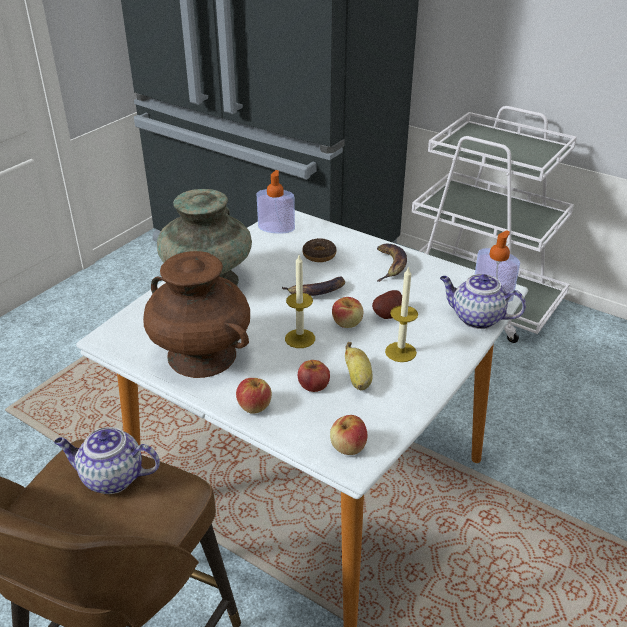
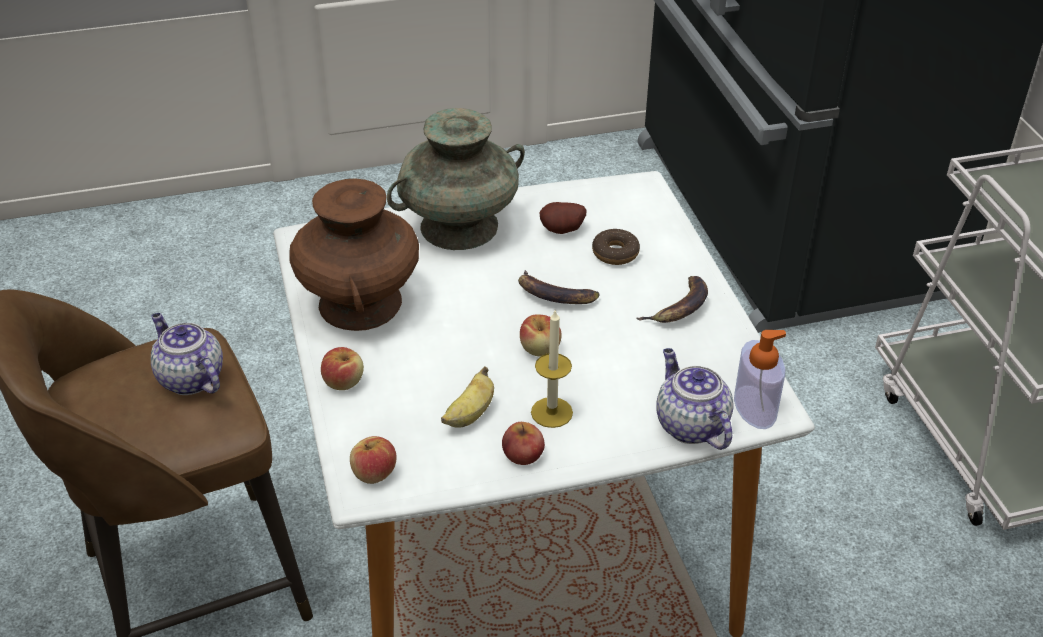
camera: 40 degrees right, 5 degrees up
(276, 228) = (611, 195): soap dispenser -> none
(300, 338) = (470, 338): candle -> none
(313, 384) = (422, 393): apple -> apple (523, 454)
(389, 316) = (595, 366): potato -> potato (563, 231)

